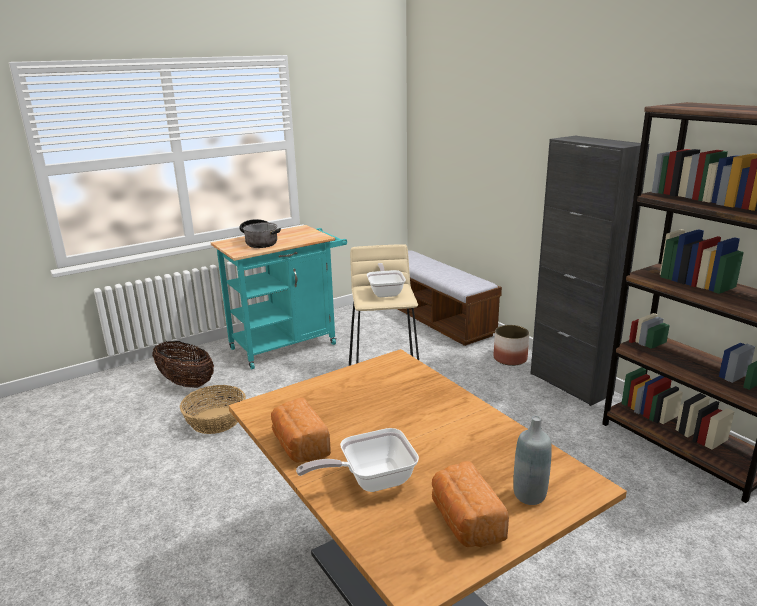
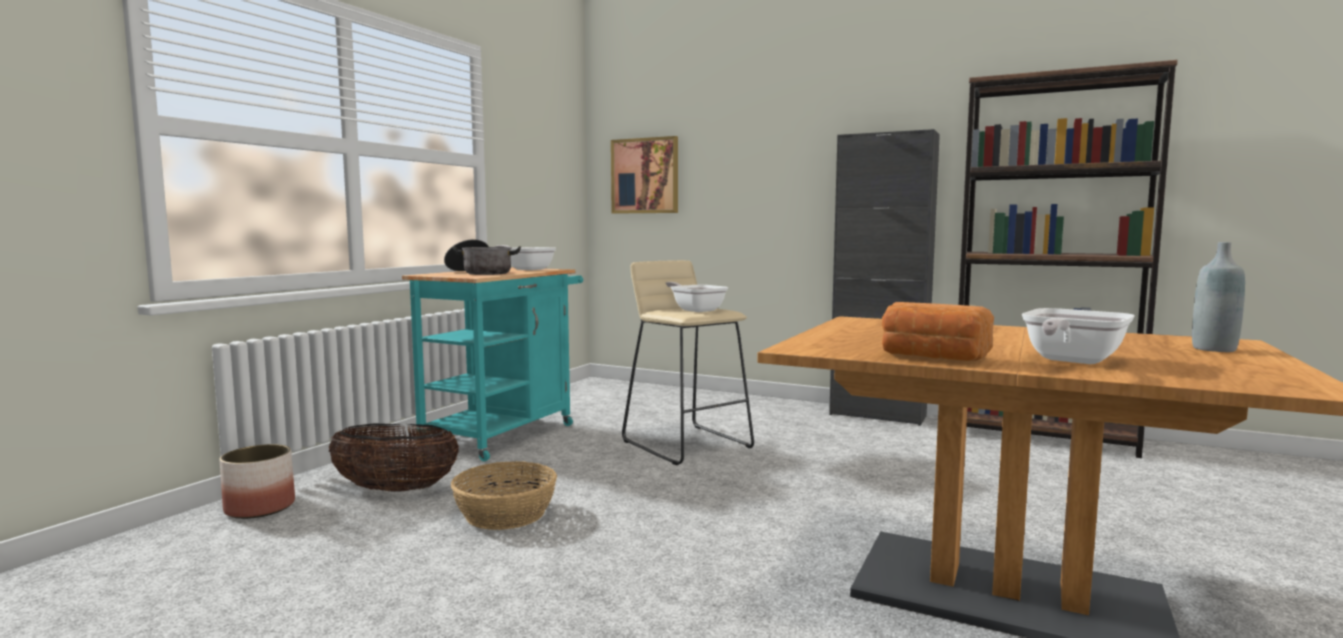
camera: 30 degrees left, 15 degrees down
(304, 234) = (526, 269): none -> frying pan
(435, 318) = (661, 392): bench -> none
(440, 140) = (645, 176): none -> picture
(465, 522) = (1222, 363): bread -> none
(509, 358) = (790, 408): planter -> planter (259, 508)

